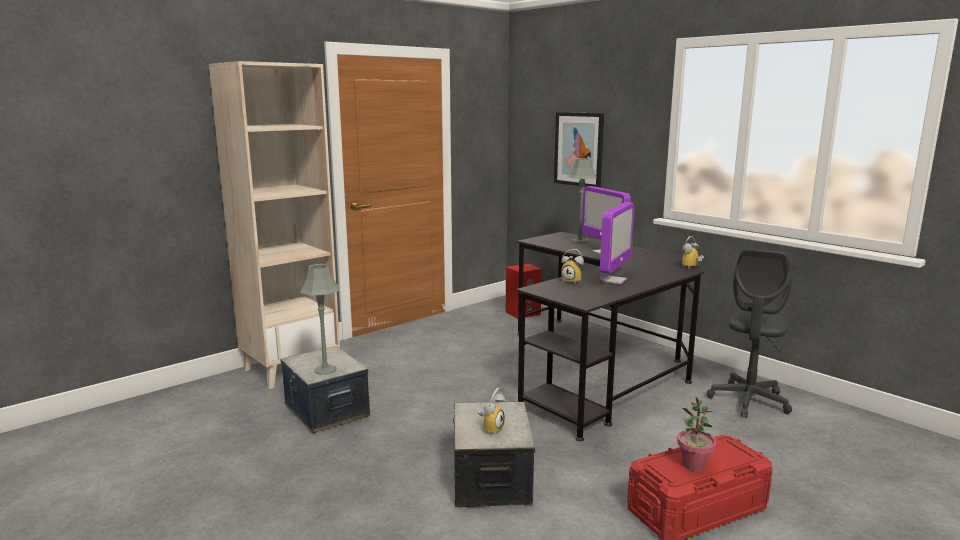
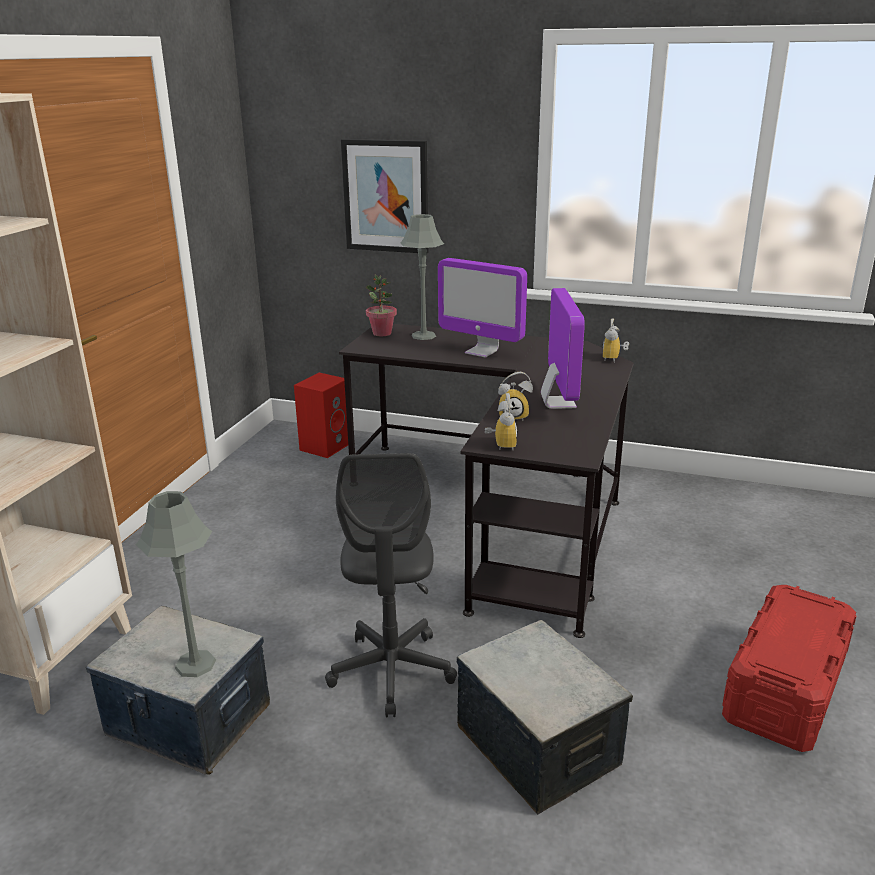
camera: 30 degrees left, 10 degrees up
(491, 428) = (550, 683): alarm clock -> alarm clock (500, 445)
(694, 465) = (798, 644): potted plant -> potted plant (382, 333)
(748, 401) = (695, 511): grey office chair -> grey office chair (392, 671)

